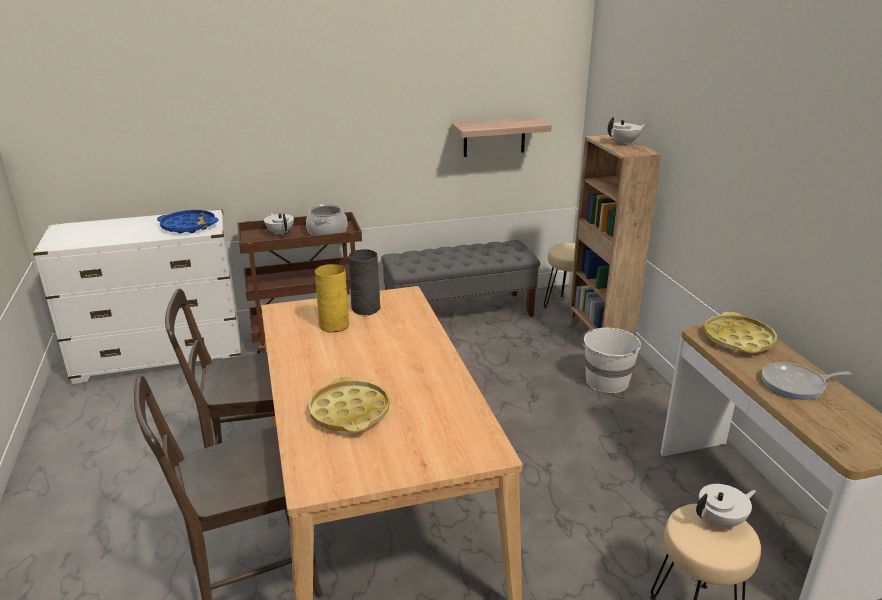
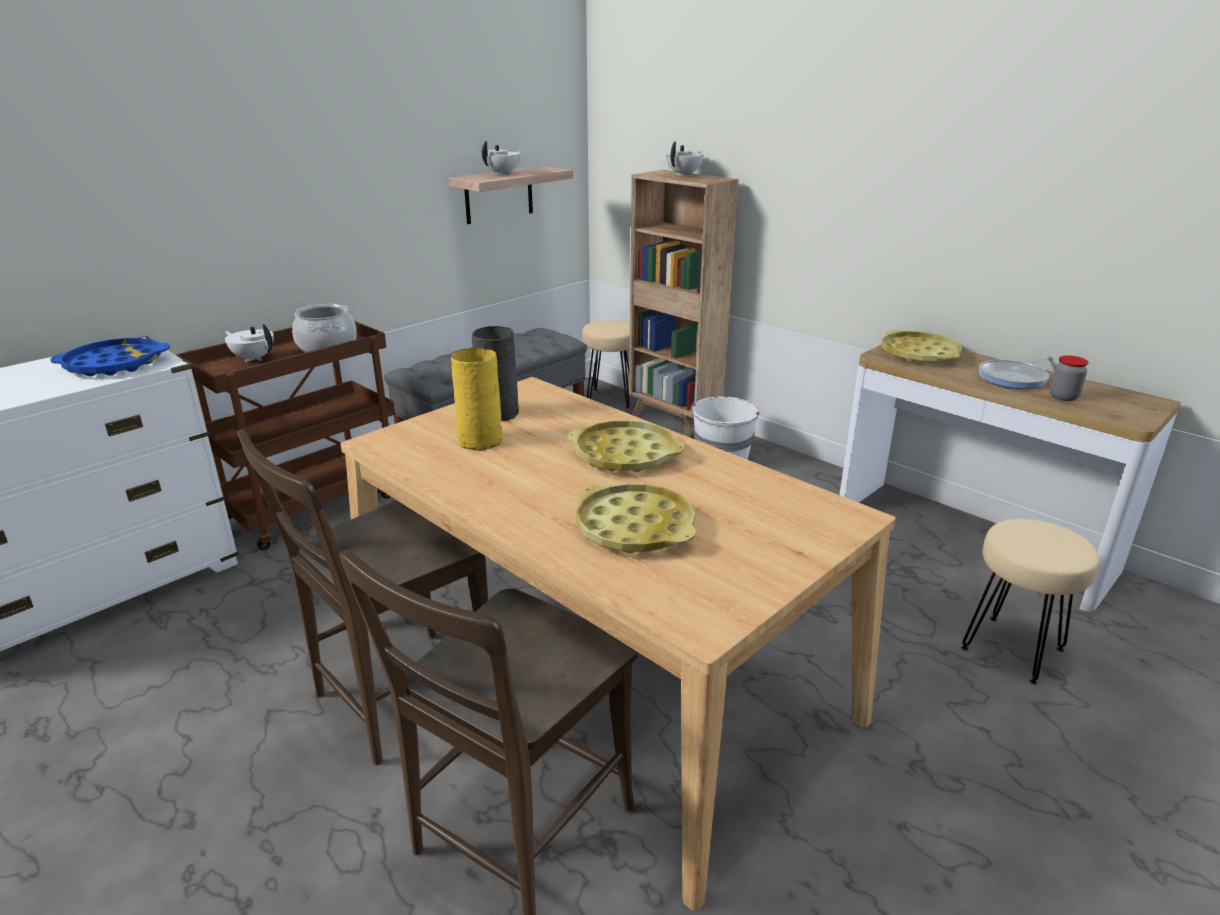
camera: 30 degrees left, 0 degrees up
(404, 361) = (625, 455): none -> yellow tray
(721, 520) = (1037, 529): white teapot -> white teapot (503, 174)
(816, 415) = (1063, 397): none -> jar

